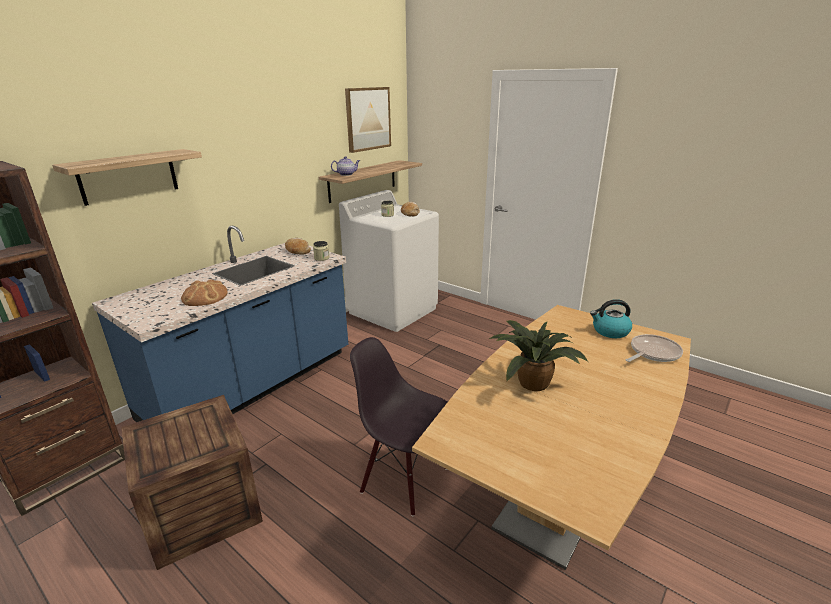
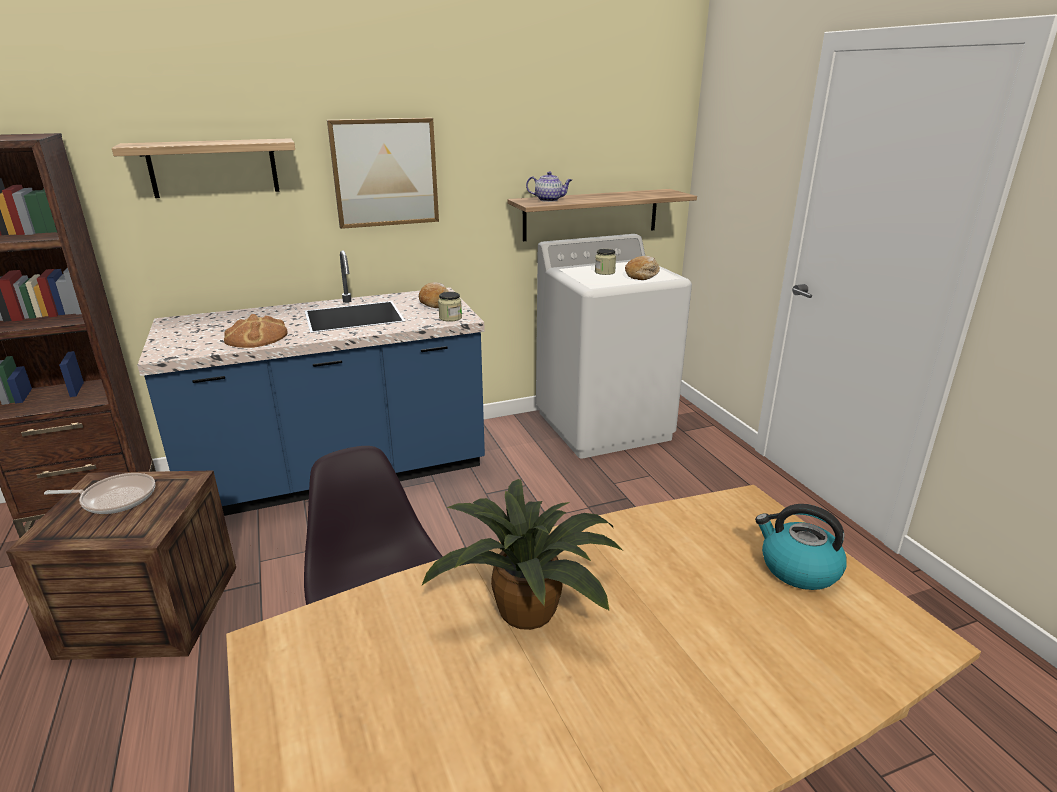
camera: 30 degrees right, 0 degrees up
(368, 119) = (612, 116): picture -> picture (385, 172)
(652, 353) = (841, 647): frying pan -> frying pan (115, 498)

